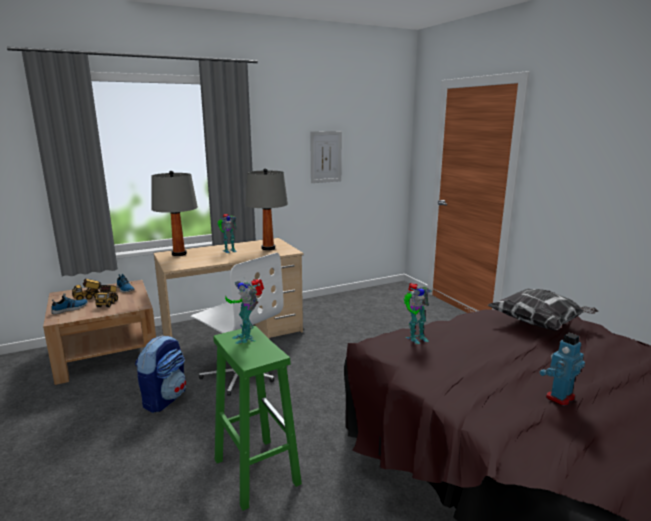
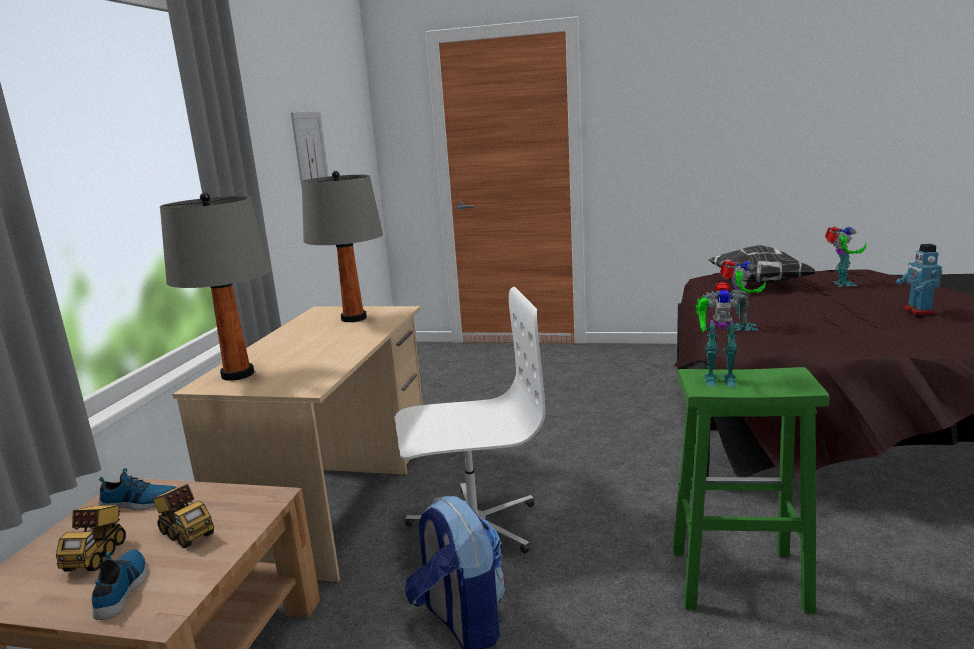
camera: 50 degrees left, 0 degrees up
(228, 250) = (306, 341): toy robot -> toy robot (841, 284)

